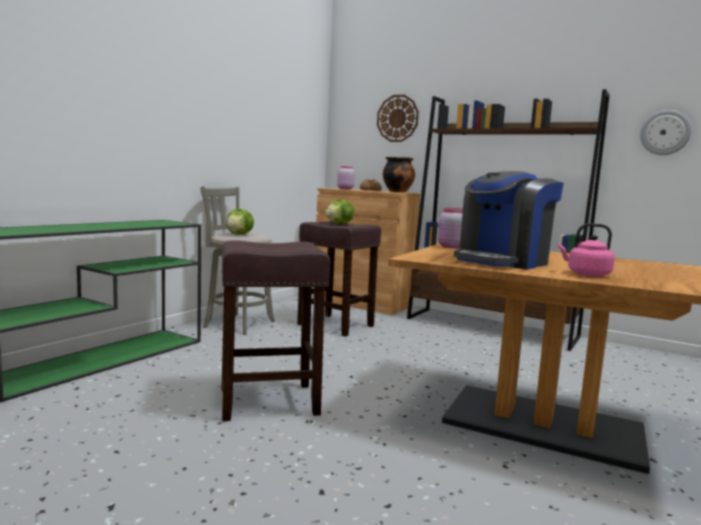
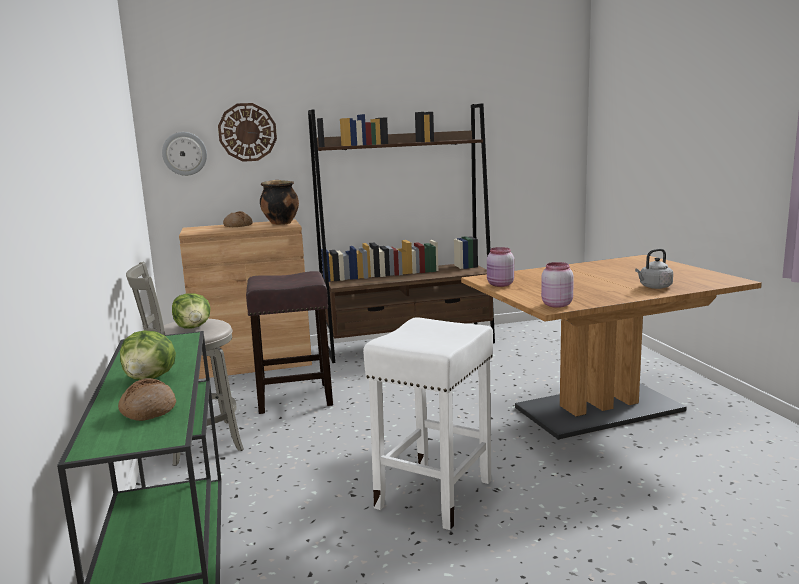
camera: 45 degrees left, 5 degrees up
(45, 229) = (148, 410): none -> bread
(270, 401) = (435, 493): brown stool -> white stool
(339, 224) = (286, 280): lettuce -> lettuce (150, 378)
(345, 189) = (210, 230): pink jar -> pink jar (555, 305)
(503, 261) = (586, 290): coffee machine -> none
(586, 274) = (654, 287): pink kettle -> grey kettle
(665, 132) = (515, 137): wall clock -> wall clock (184, 153)

